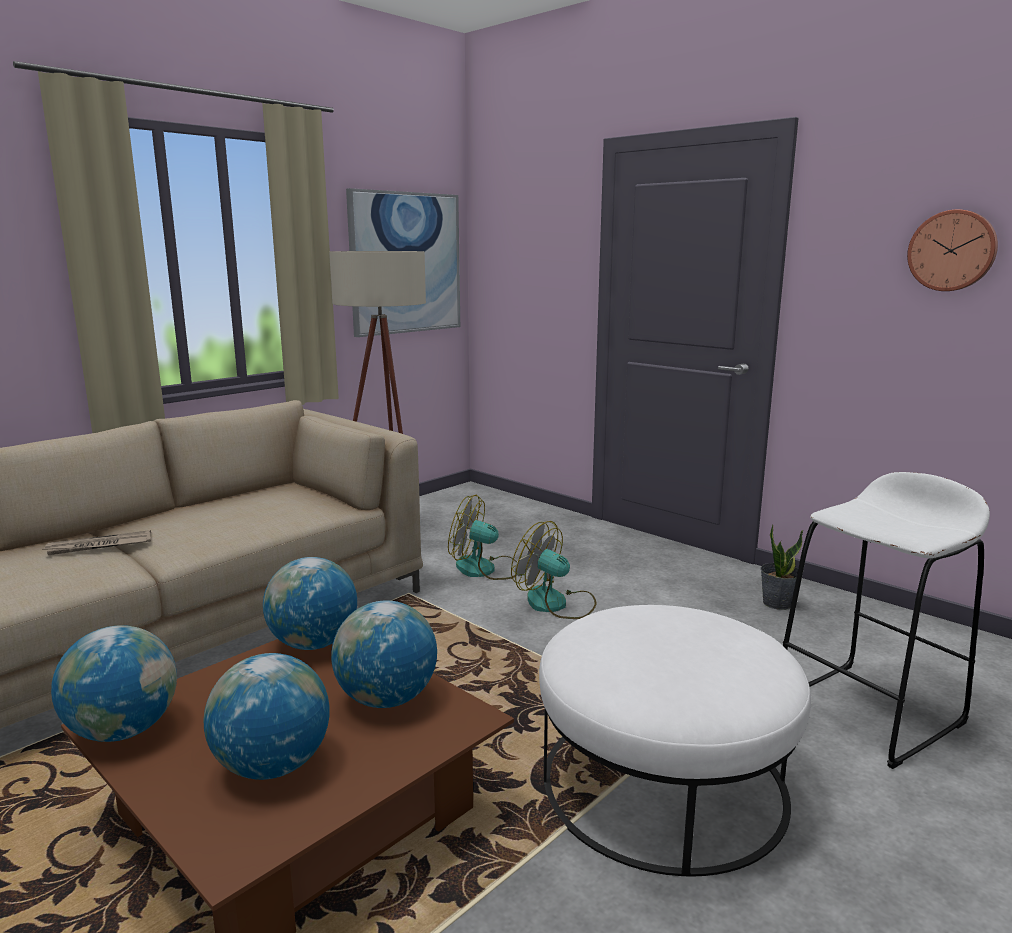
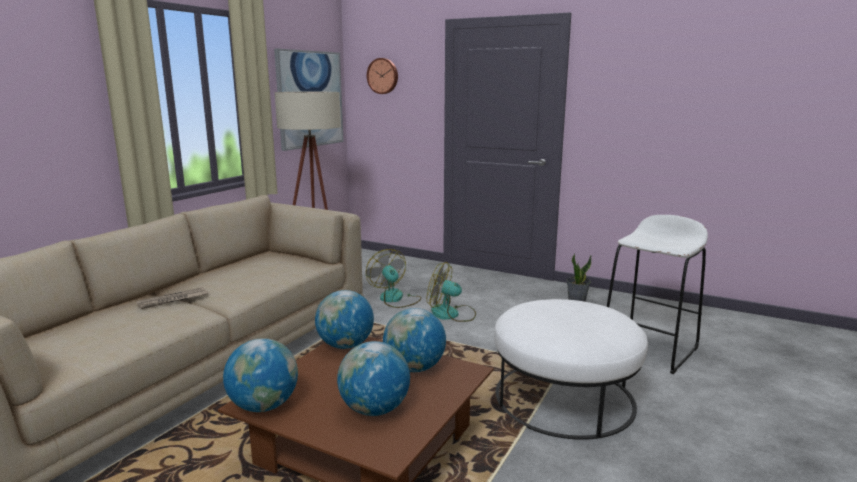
camera: 15 degrees left, 0 degrees up
(485, 569) = (395, 299): fan -> fan turned 60 degrees clockwise
(952, 250) = (662, 91): wall clock -> wall clock (383, 76)

